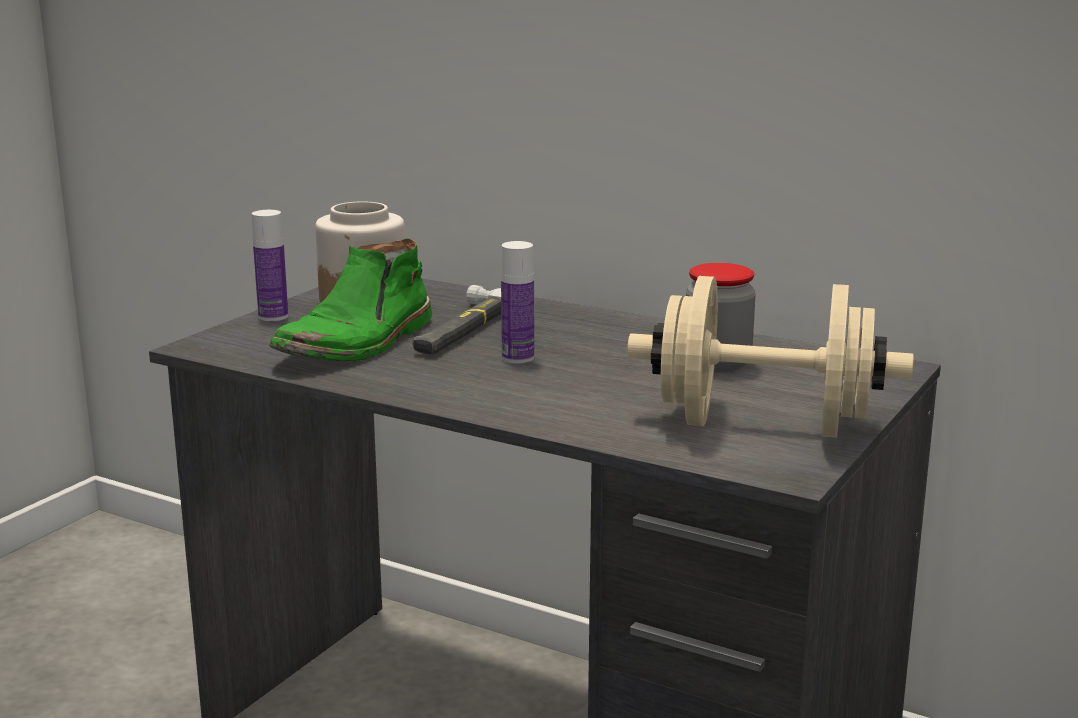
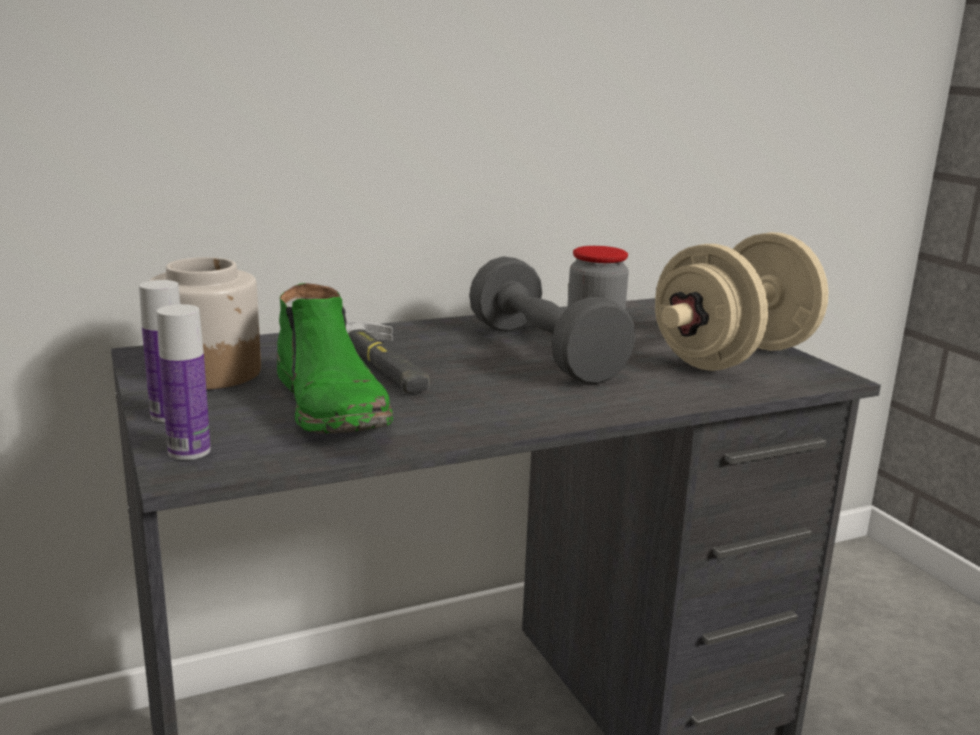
camera: 55 degrees left, 0 degrees up
(518, 358) = (482, 371): bottle -> bottle (189, 451)
(610, 363) = (544, 353): none -> grey dumbbell

